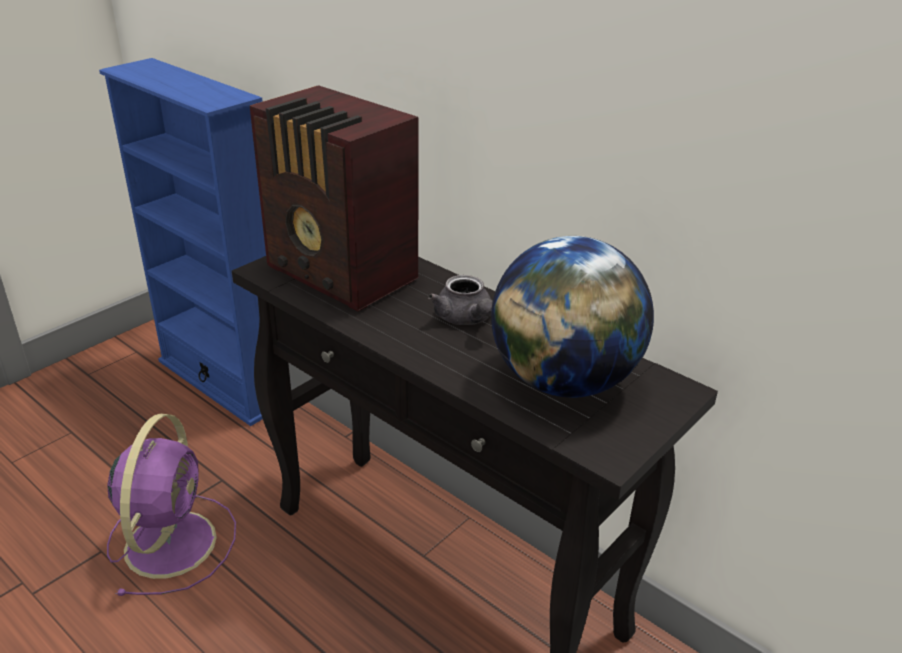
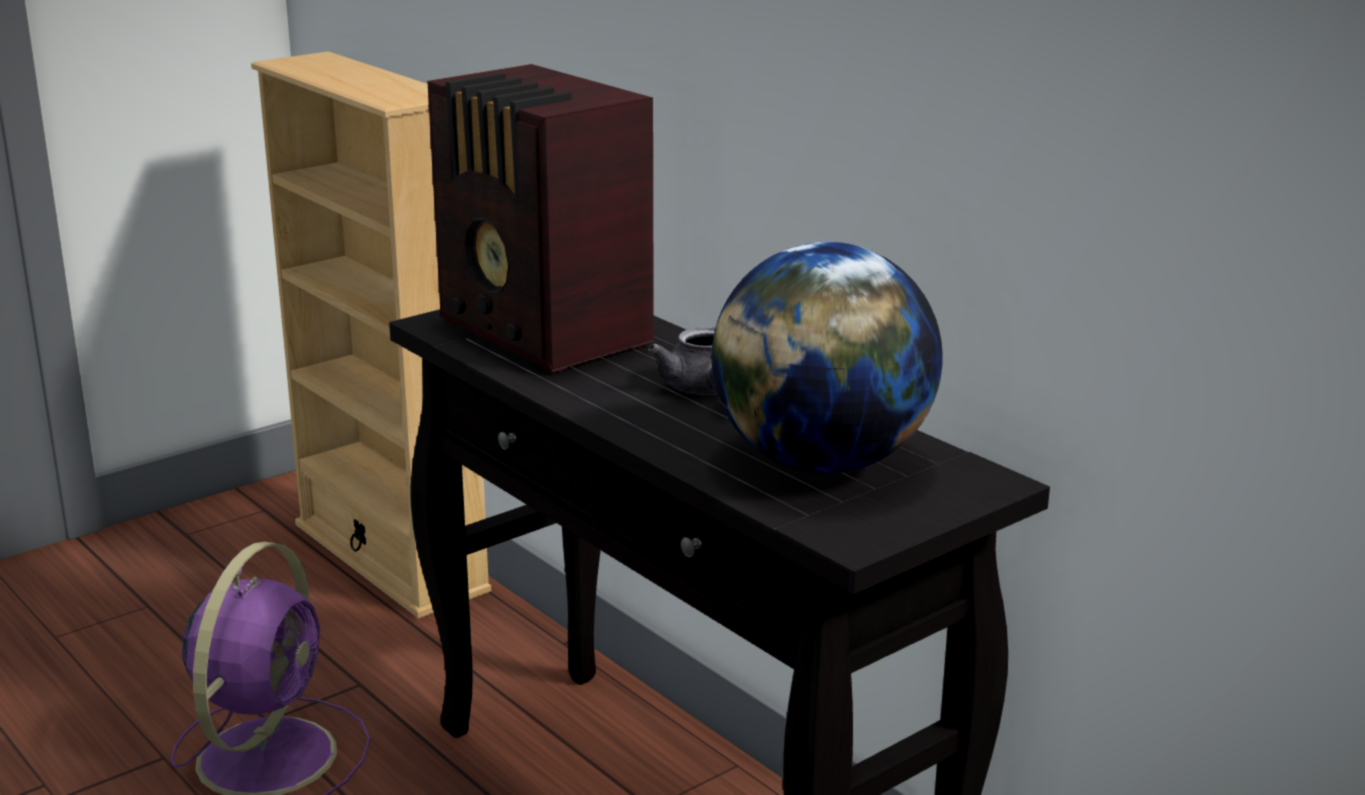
camera: 10 degrees right, 10 degrees down
(224, 381) = (391, 557): blue bookcase -> beige bookcase

